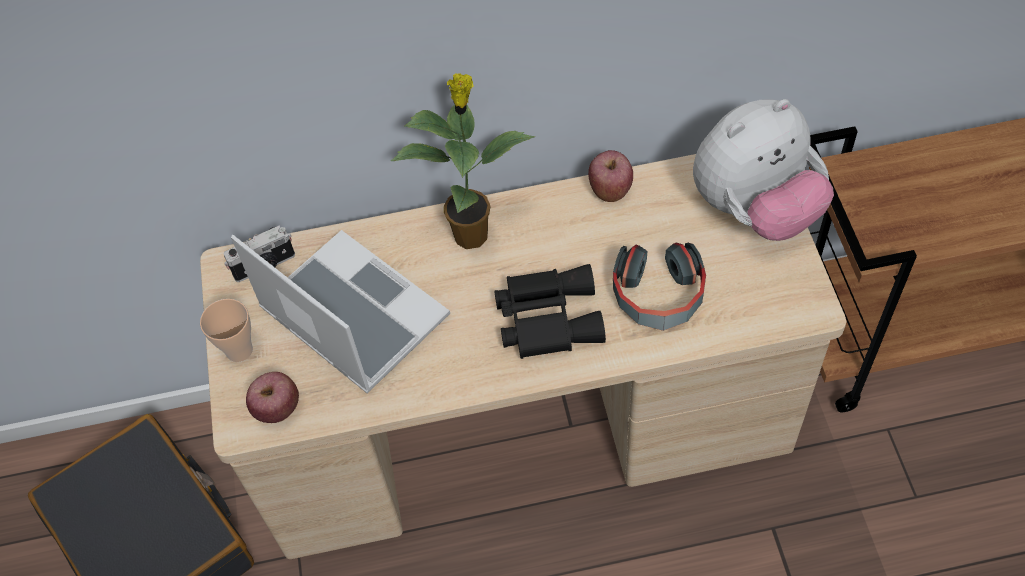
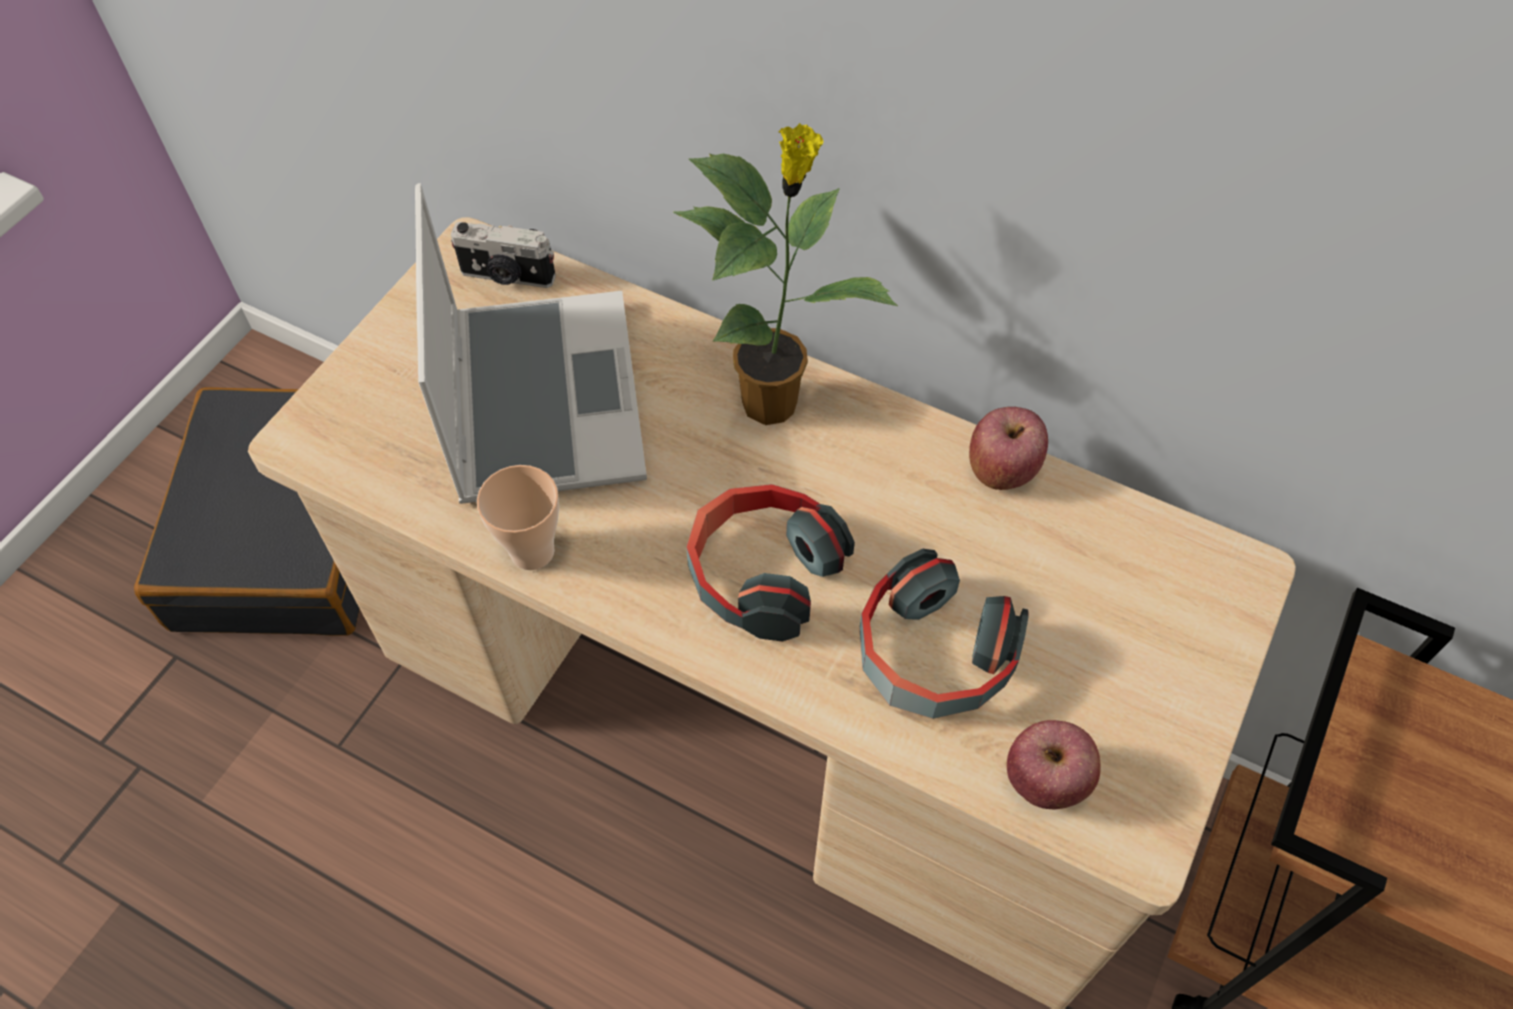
camera: 35 degrees right, 0 degrees up
(239, 350) = (386, 351): cup -> cup (532, 551)
(278, 409) = (356, 448): apple -> apple (1045, 781)
(546, 316) = (761, 572): black binoculars -> headphones
(755, 209) = (1184, 638): plush toy -> none

